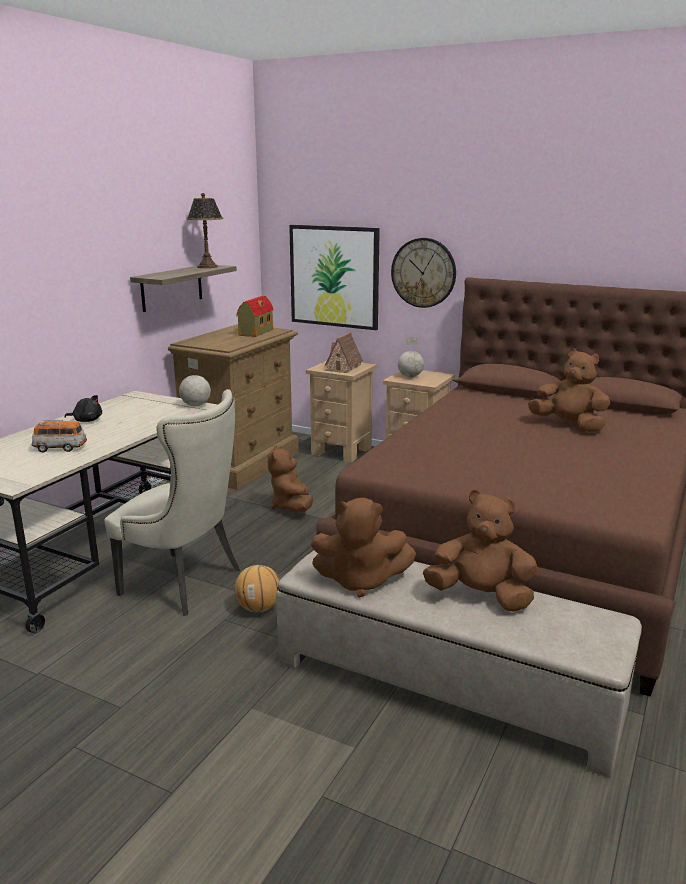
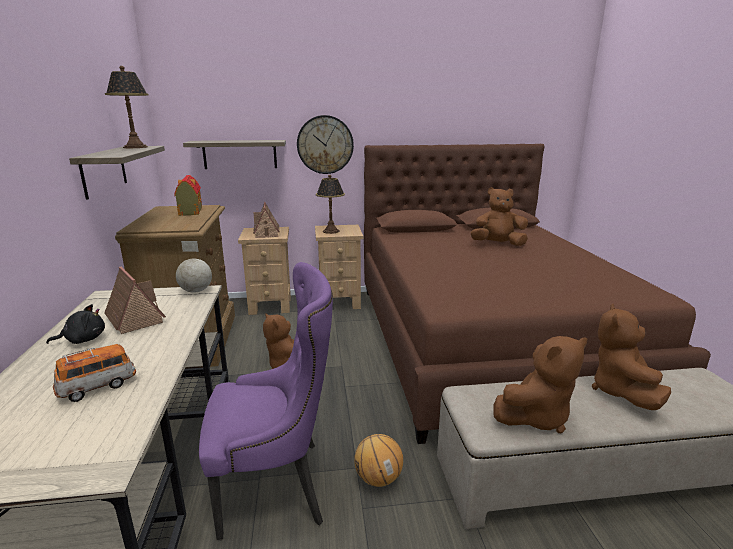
camera: 35 degrees left, 0 degrees up
(130, 415) = (134, 319): none -> toy house
(183, 583) = (276, 487): beige chair -> purple chair
(334, 276) = (240, 154): picture -> shelf
(410, 376) = (331, 231): globe -> table lamp
(480, 596) = (621, 392): brown plush toy -> brown plush toy turned 60 degrees counterclockwise

